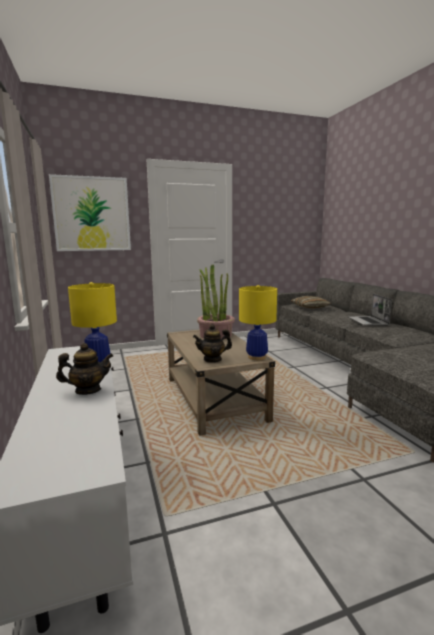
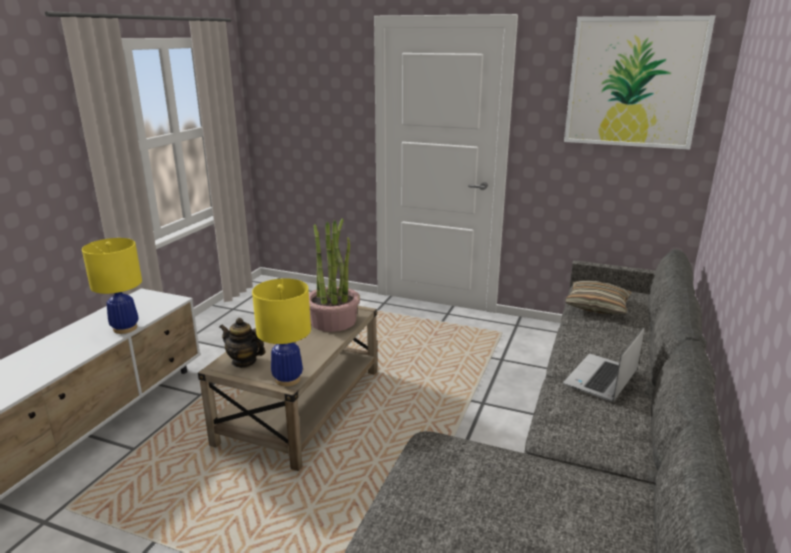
camera: 40 degrees right, 10 degrees up
(88, 390) = (59, 359): teapot -> none
(92, 214) = (302, 100): picture -> picture (634, 83)

